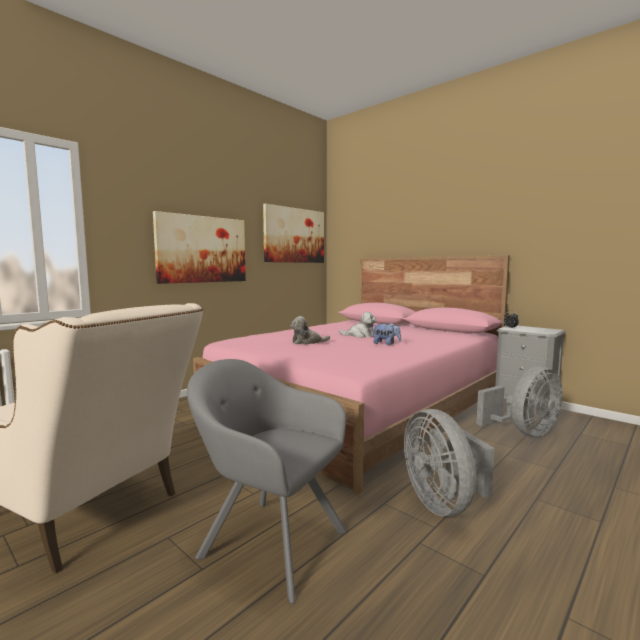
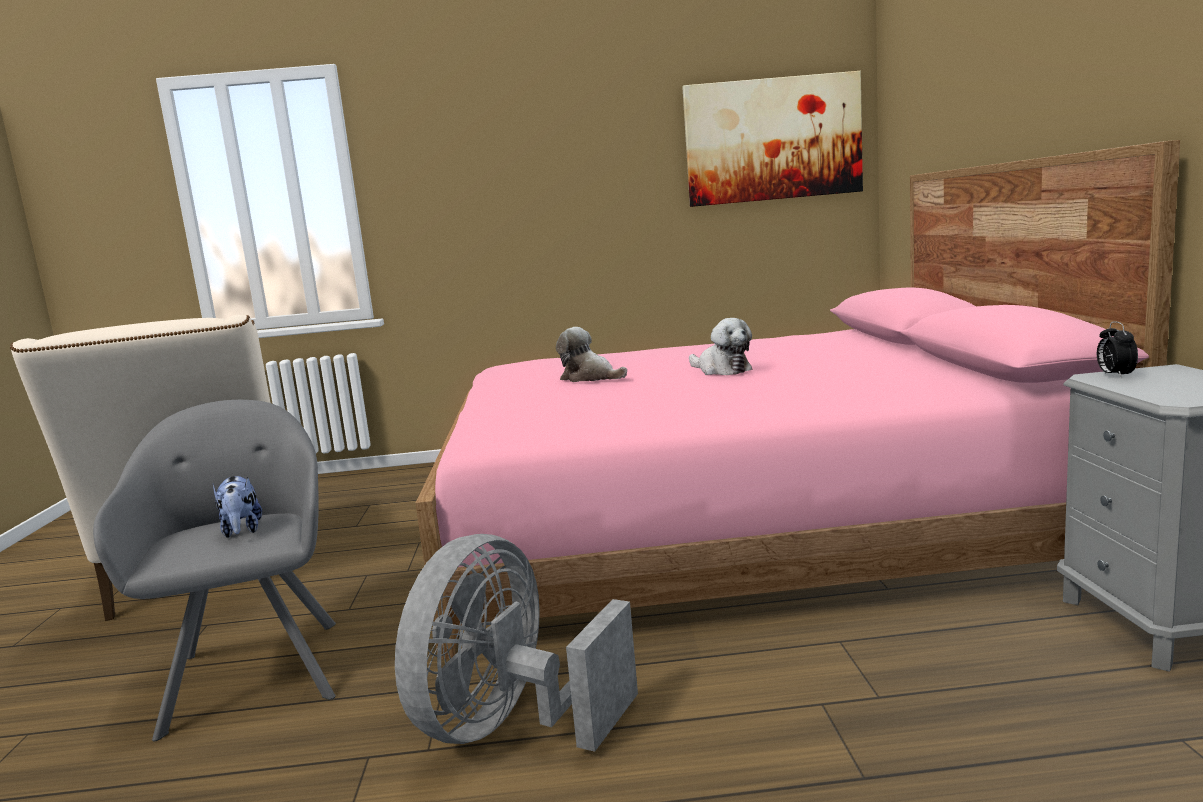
camera: 45 degrees right, 5 degrees up
(202, 249) = (549, 198): picture -> none
(386, 344) = (701, 394): plush toy -> plush toy (241, 531)
(524, 432) = (997, 677): grey fan -> none

